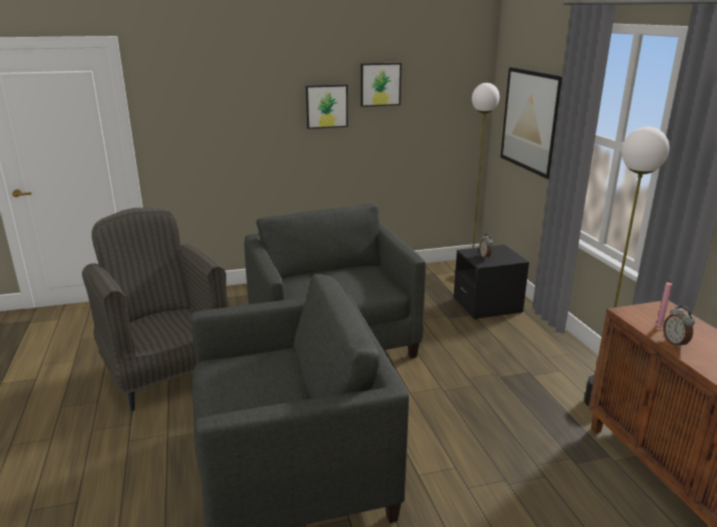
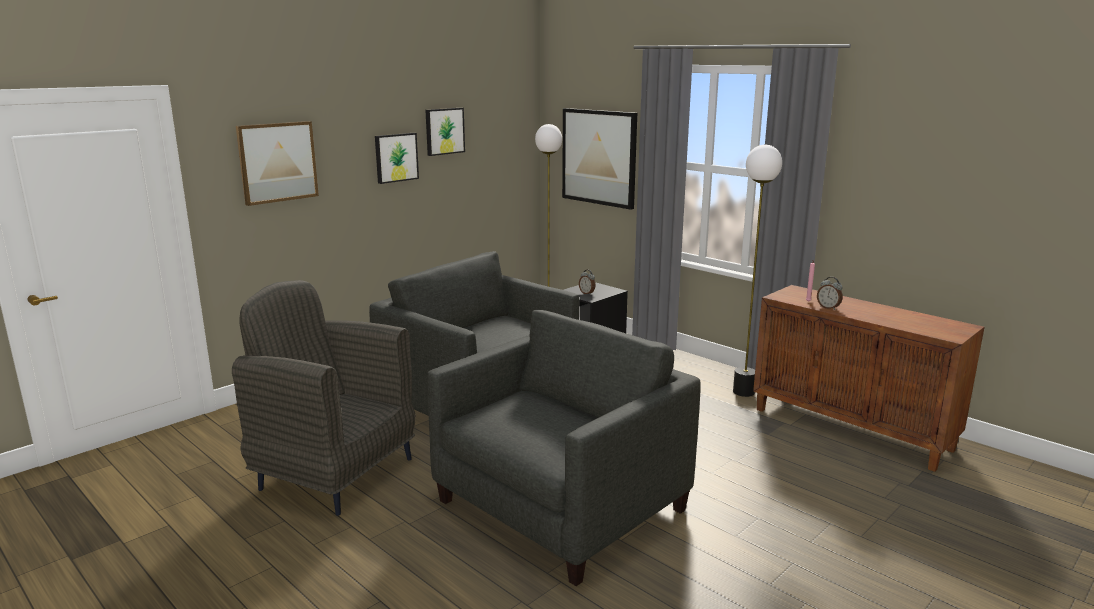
camera: 30 degrees left, 5 degrees down
(211, 104) = (277, 162): none -> picture

